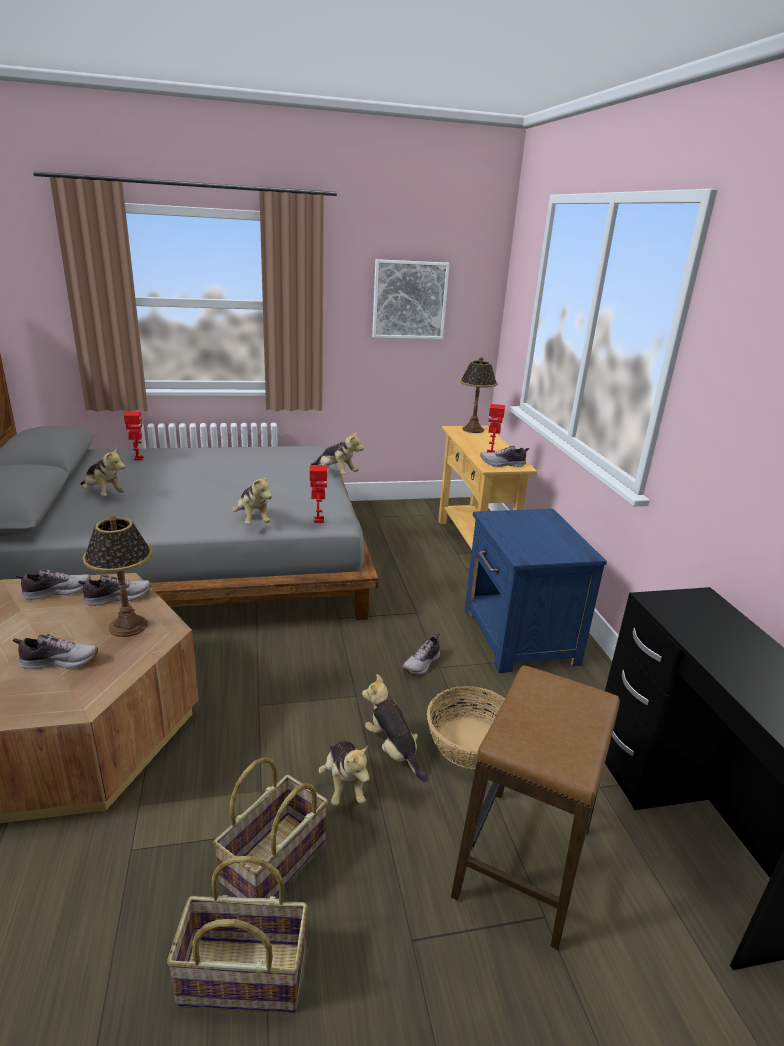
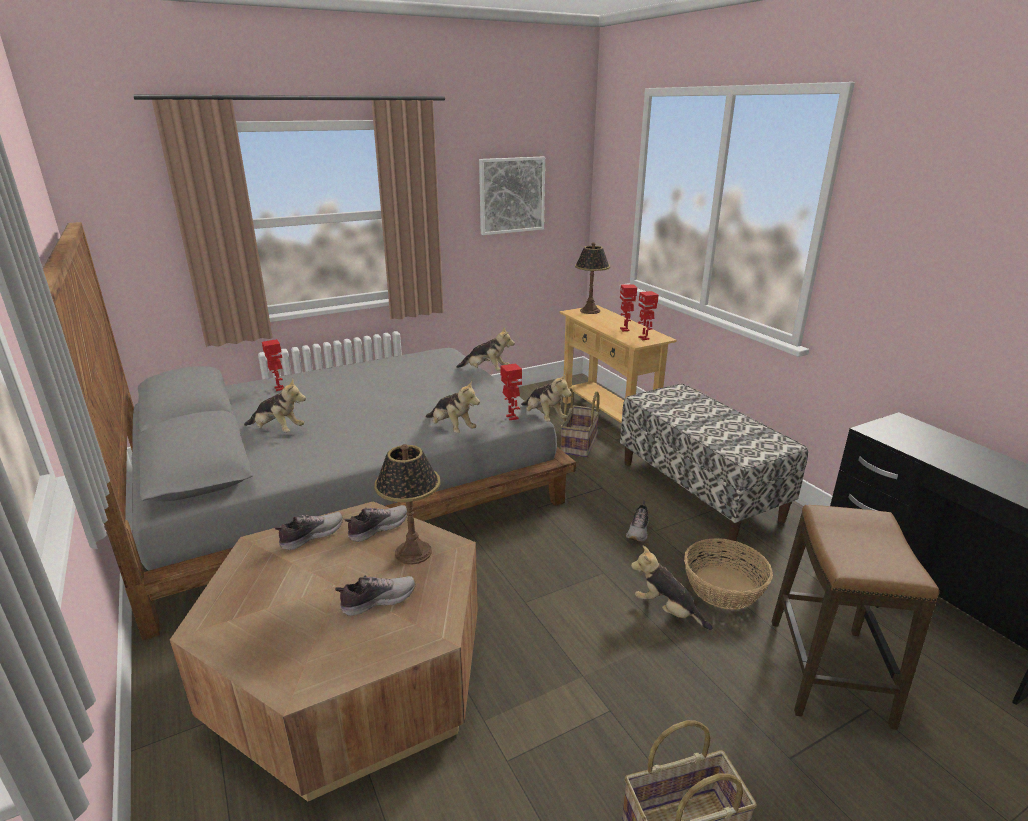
camera: 15 degrees left, 0 degrees up
(275, 862) = (639, 732): basket -> basket (580, 444)
(344, 784) = (648, 650): plush toy -> plush toy (544, 417)
(503, 464) = (644, 338): shoe -> toy robot
(518, 637) = (699, 490): blue nightstand -> bench

